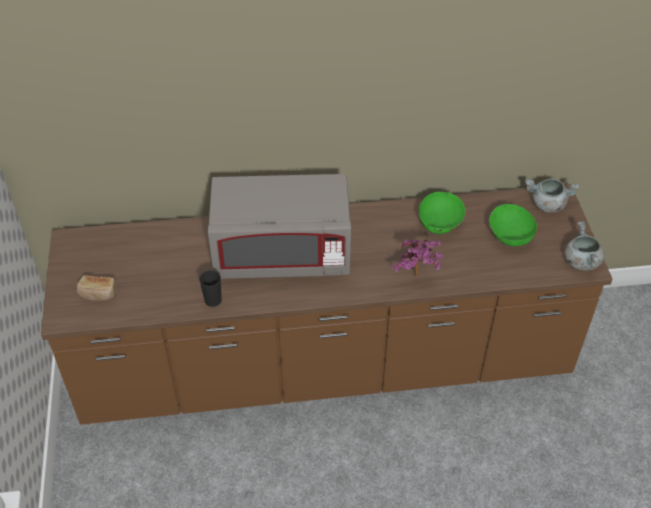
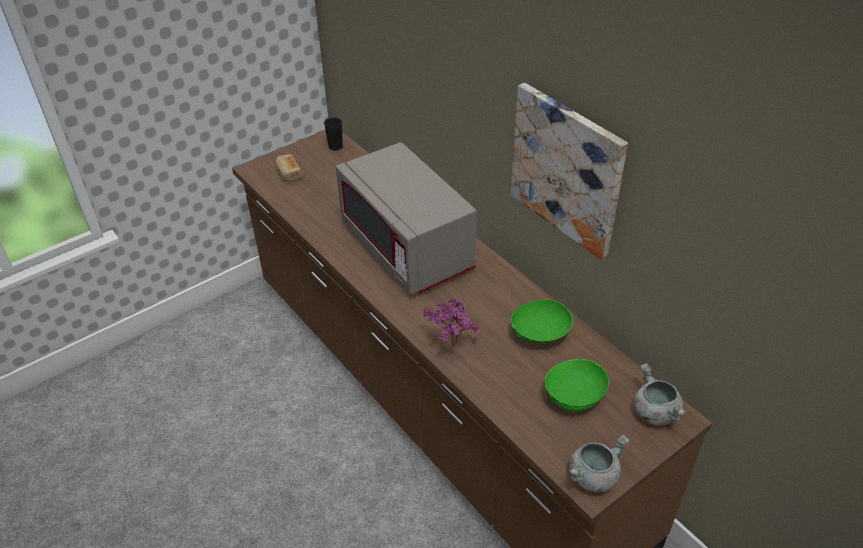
camera: 60 degrees right, 5 degrees down
(213, 300) = (325, 232): black cup -> black cup (335, 146)
(406, 92) = (567, 169): none -> picture

